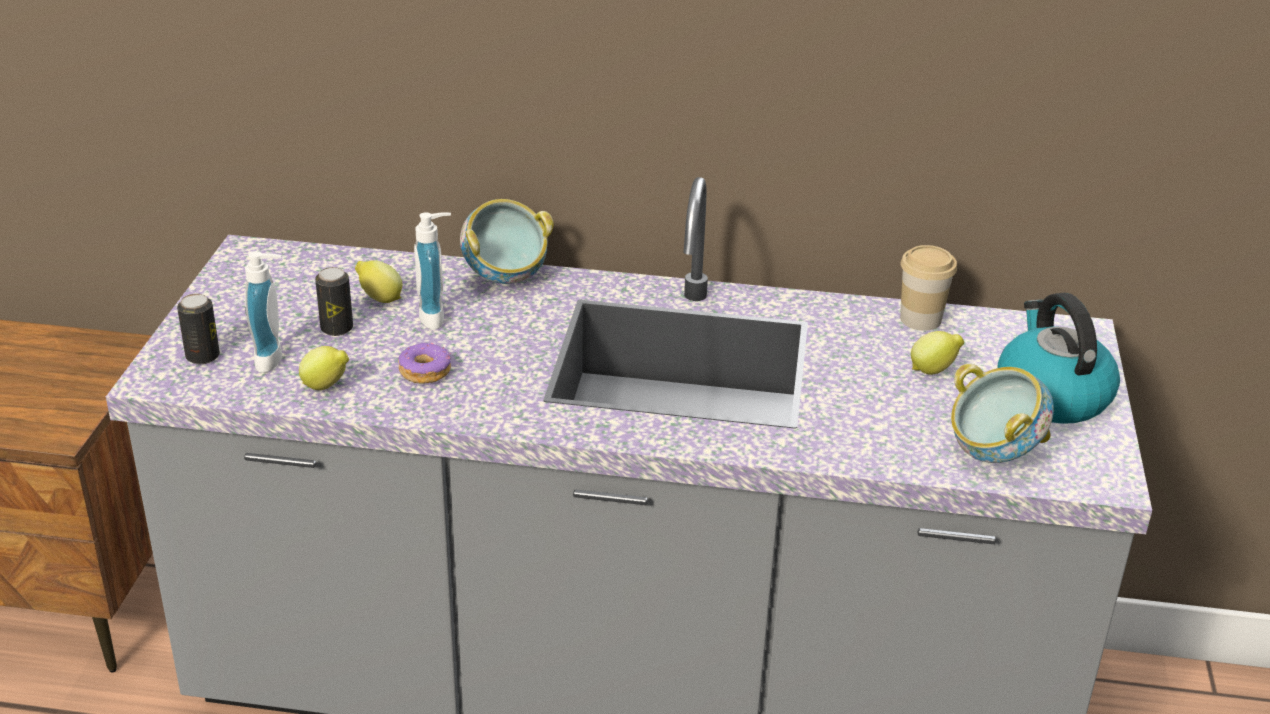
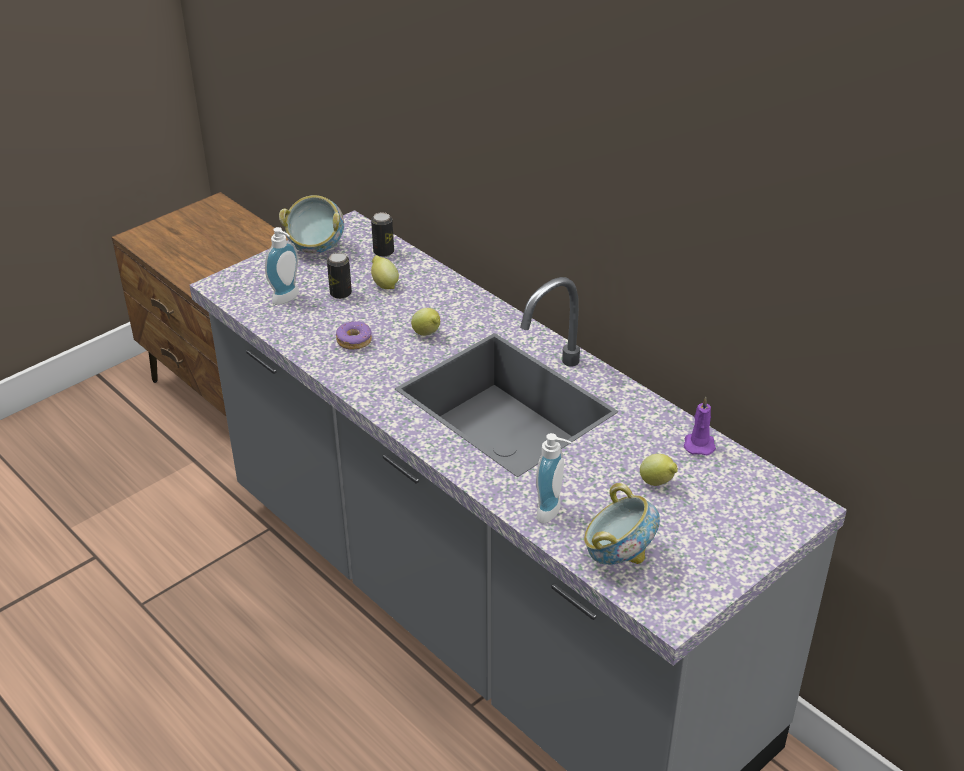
camera: 40 degrees right, 5 degrees up
(202, 356) = (257, 281): can -> can (383, 252)
(326, 386) = (295, 327): lemon -> lemon (427, 334)
(437, 317) = (401, 309): soap dispenser -> soap dispenser (553, 512)
(505, 278) = (469, 300): bowl -> bowl (315, 249)
(920, 319) = (699, 444): cup -> purple candle
(1051, 395) = (717, 539): kettle -> none

